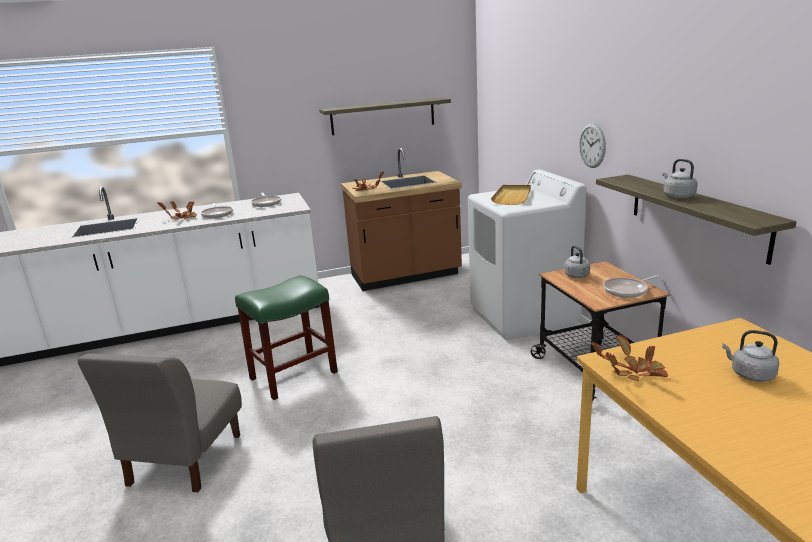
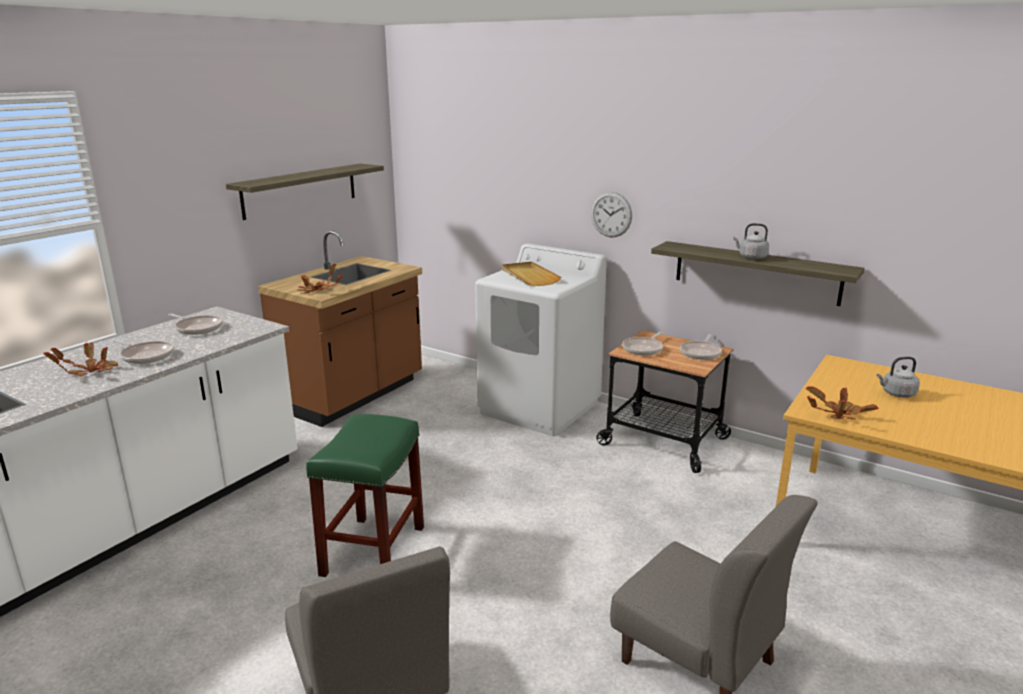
camera: 40 degrees left, 0 degrees up
(577, 276) = (643, 349): grey kettle -> frying pan

